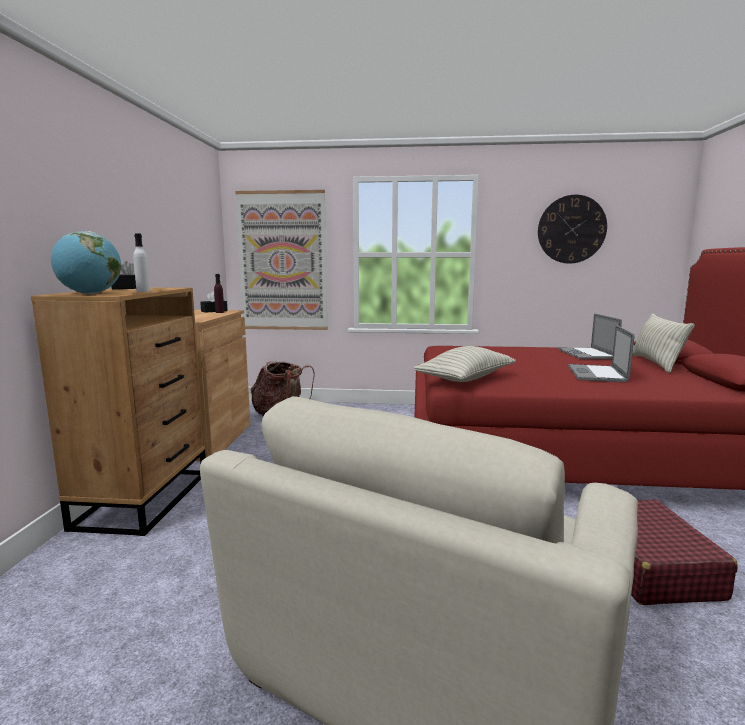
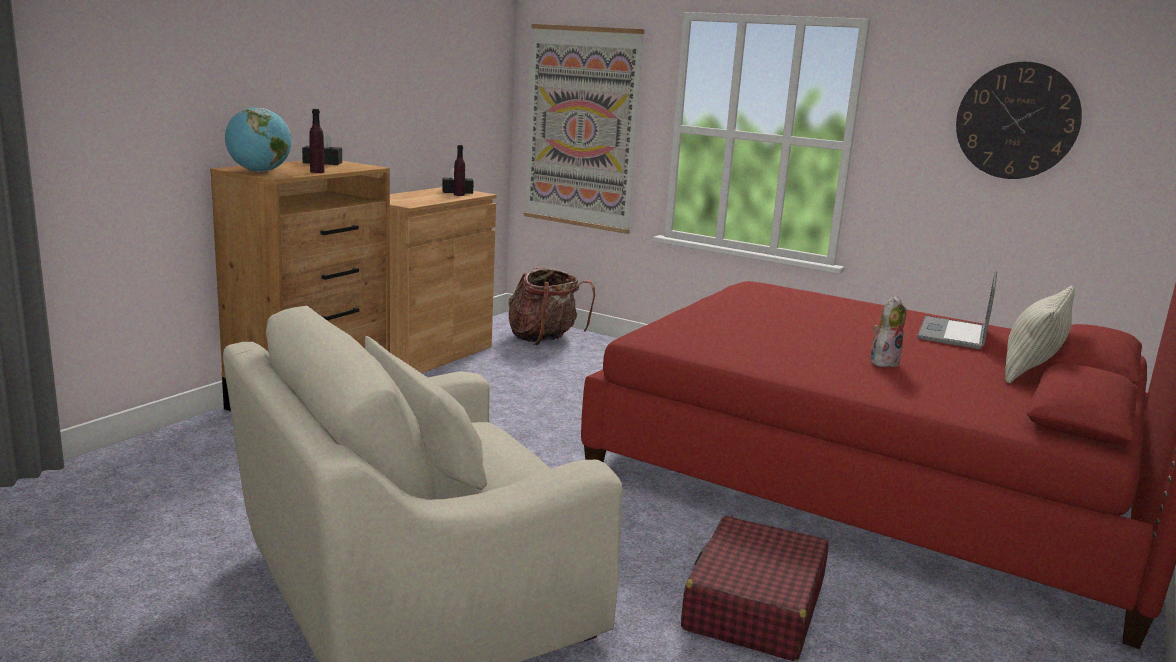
camera: 25 degrees right, 5 degrees up
(143, 291) = (317, 172): white bottle -> purple bottle
(465, 379) = (680, 333): pillow -> none
(596, 373) = (883, 362): laptop -> plush toy

